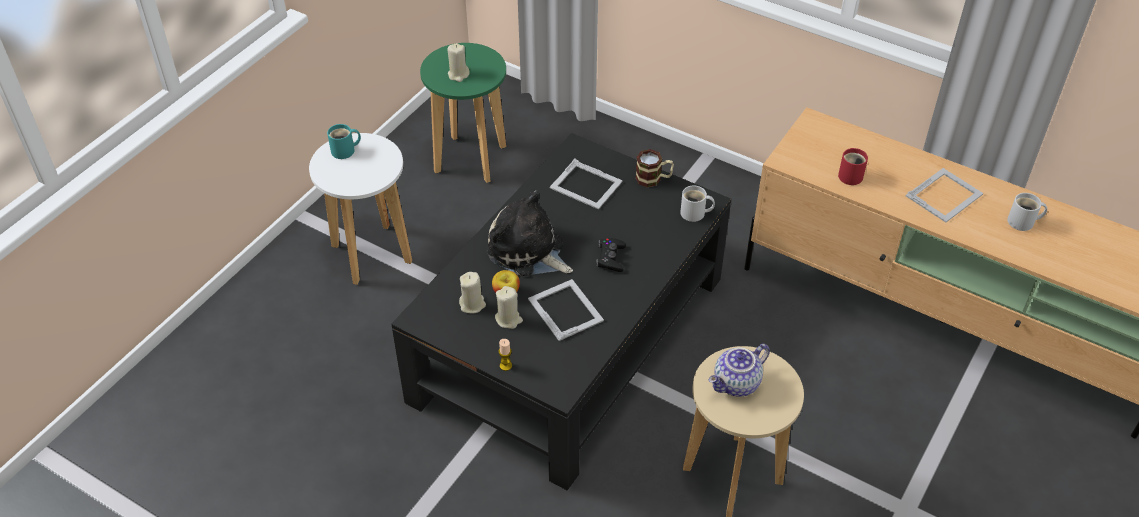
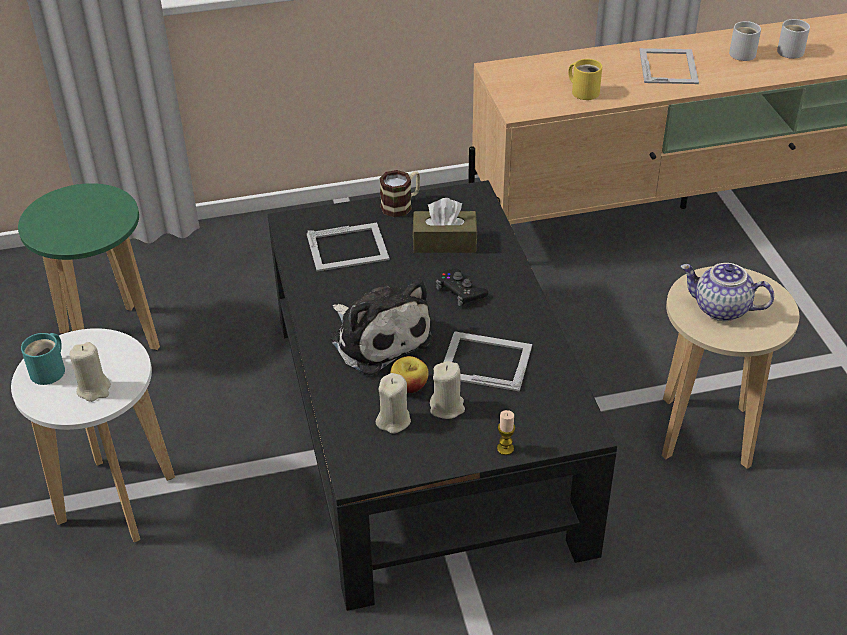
camera: 45 degrees left, 5 degrees down
(458, 75) = (81, 225): beige candle -> beige candle (94, 389)
(528, 252) = (378, 337): plush toy -> plush toy turned 120 degrees counterclockwise
(645, 221) = (444, 242): none -> brown tissue box
(695, 214) = (478, 210): white mug -> white mug (793, 51)
(737, 384) = (720, 309): teapot -> teapot turned 105 degrees clockwise
(851, 175) = (584, 91): red mug -> yellow mug

